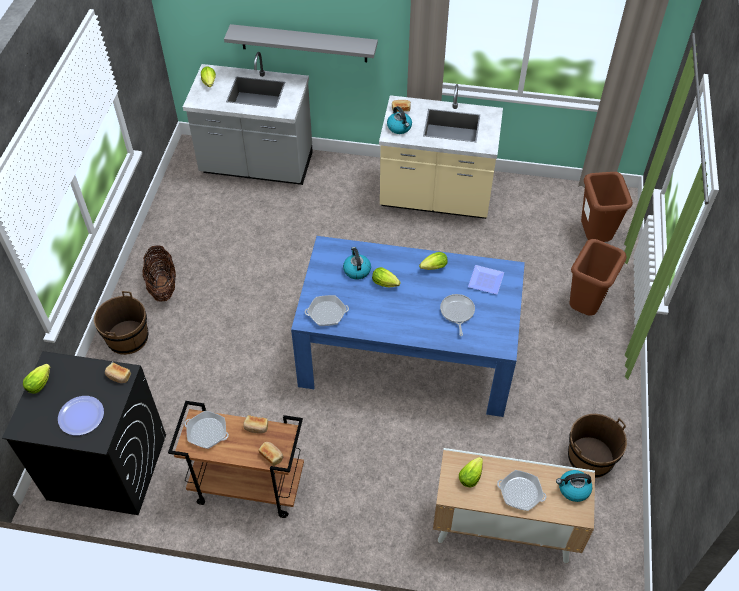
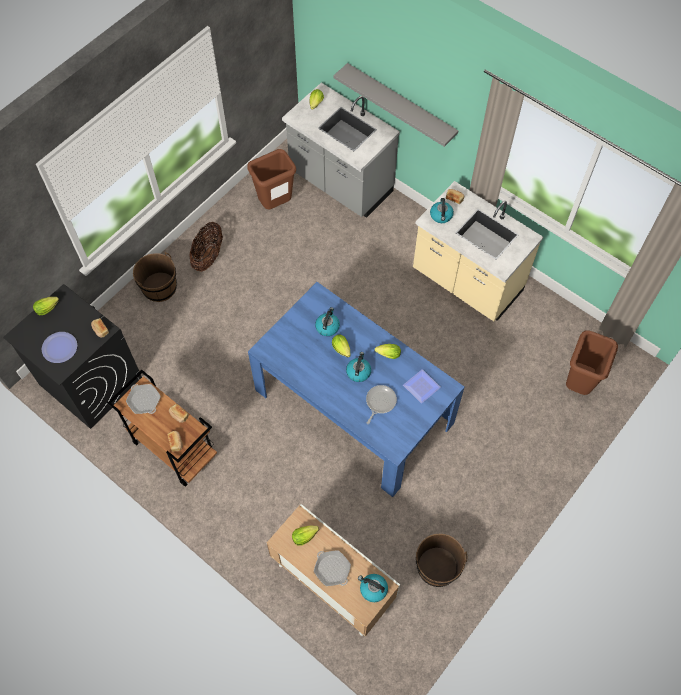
camera: 30 degrees right, 10 degrees up
(327, 313) = (281, 352): frying pan -> none
(416, 295) = (358, 372): none -> kettle
(584, 308) = (523, 442): brown trash can -> brown trash can (275, 204)

